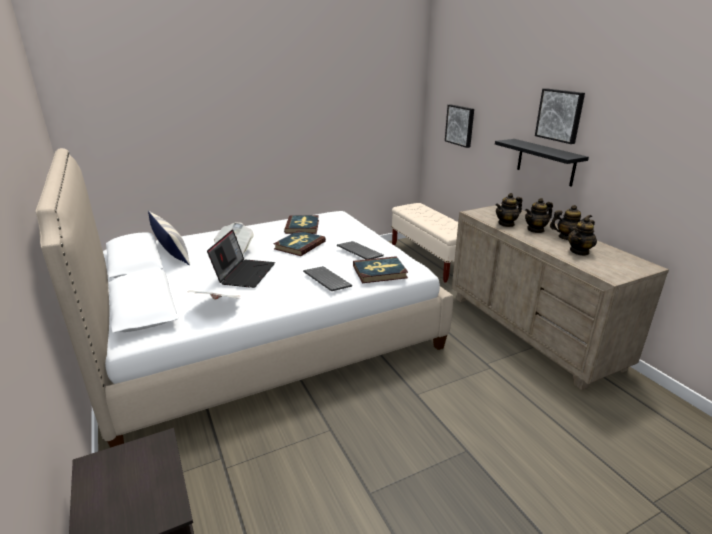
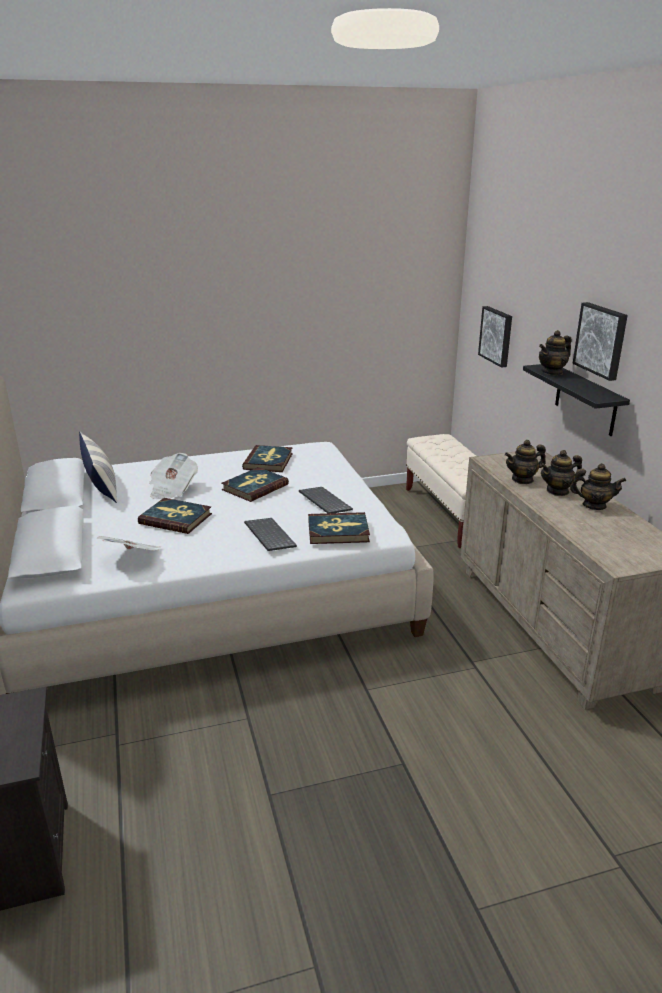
camera: 10 degrees right, 0 degrees up
(244, 273) = (176, 519): laptop -> book
(579, 251) = (598, 527): teapot -> teapot (552, 372)

